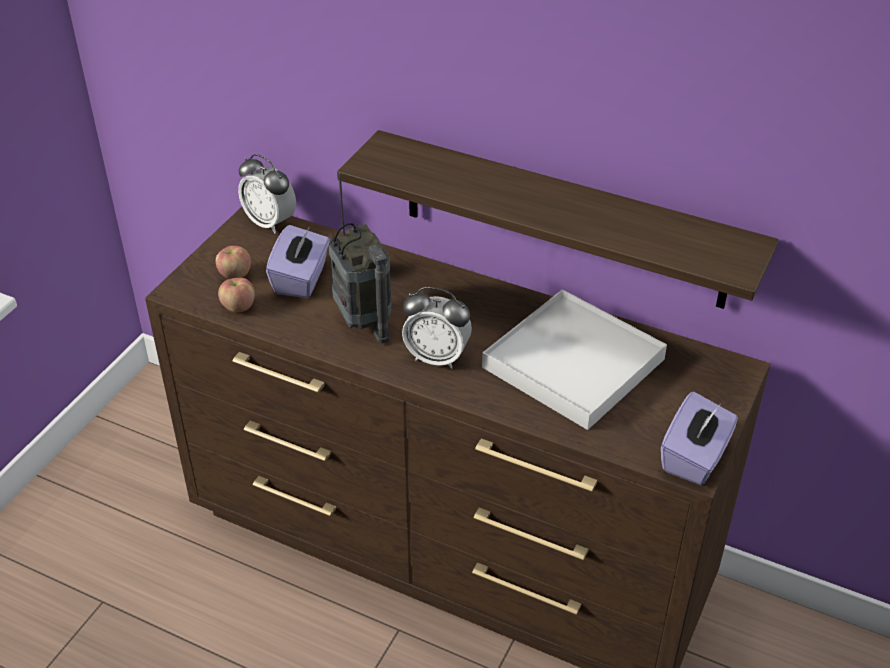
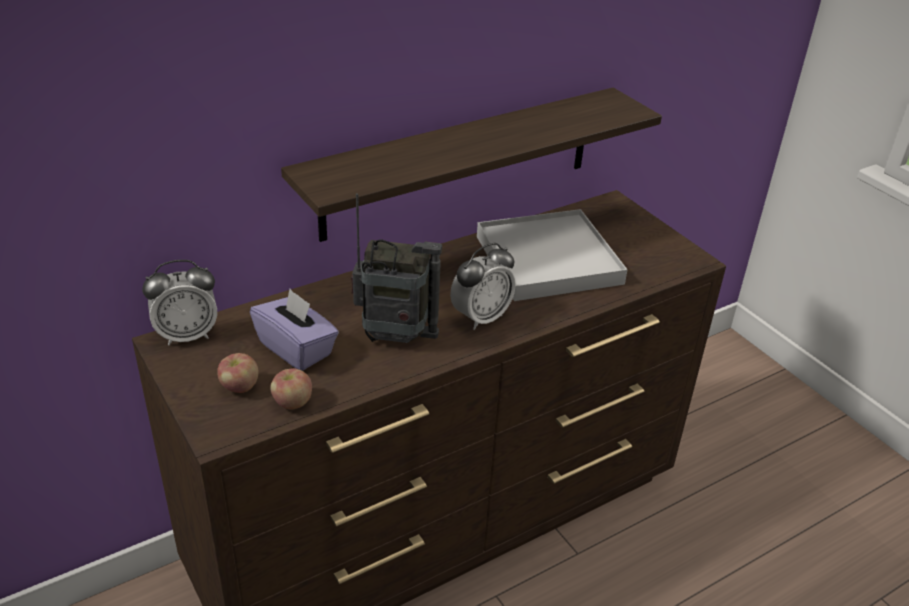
camera: 60 degrees left, 5 degrees down
(695, 457) = (685, 255): purple tissue box -> none

